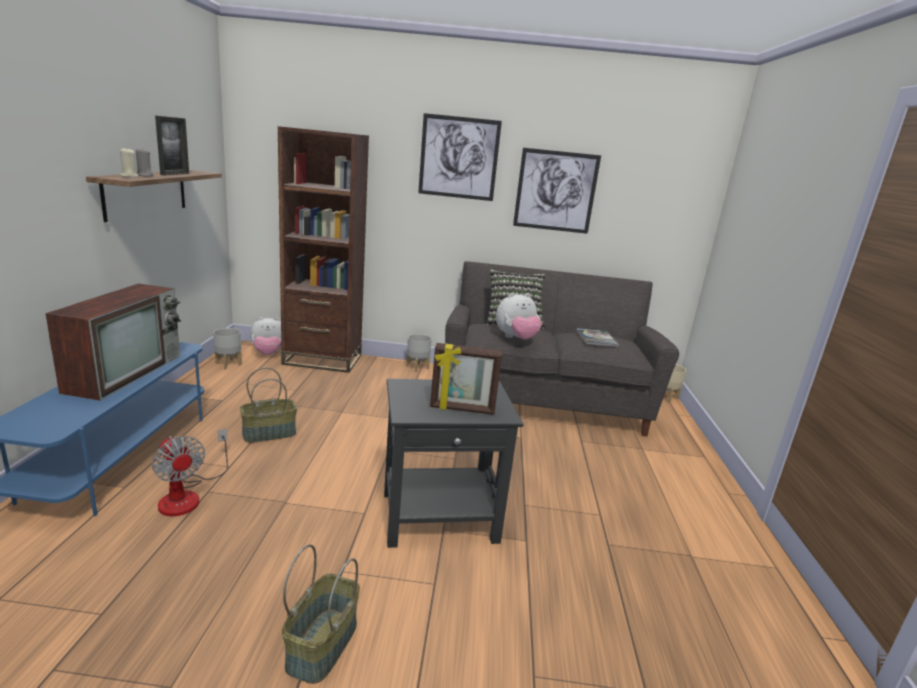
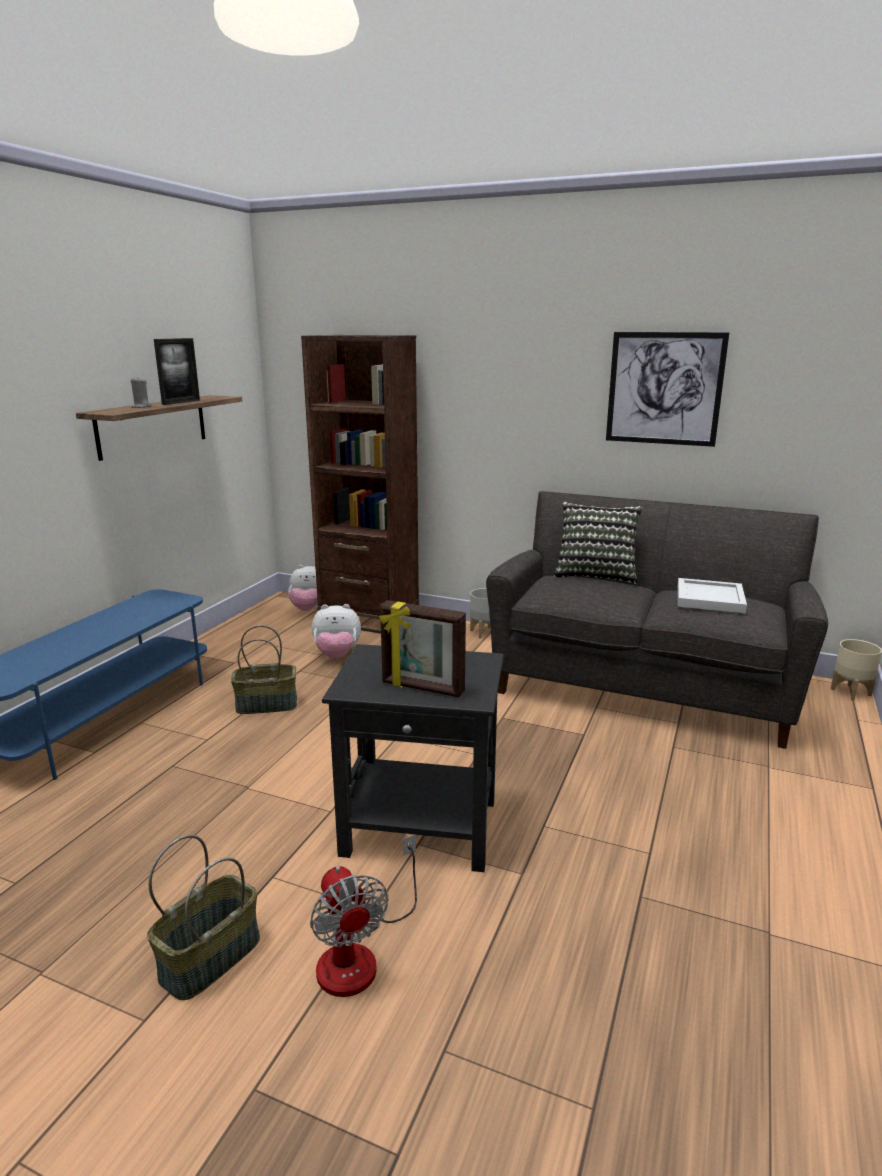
camera: 20 degrees right, 0 degrees up
(126, 372) = (110, 625): television -> none
(129, 176) = (122, 409): beige candle -> none
(188, 495) = (150, 768): fan -> fan (359, 953)
(229, 364) = (260, 620): grey planter -> none
(459, 158) = (529, 353): picture -> none
(516, 338) = (584, 597): plush toy -> plush toy (337, 655)
(596, 338) = (708, 599): book -> white tray

